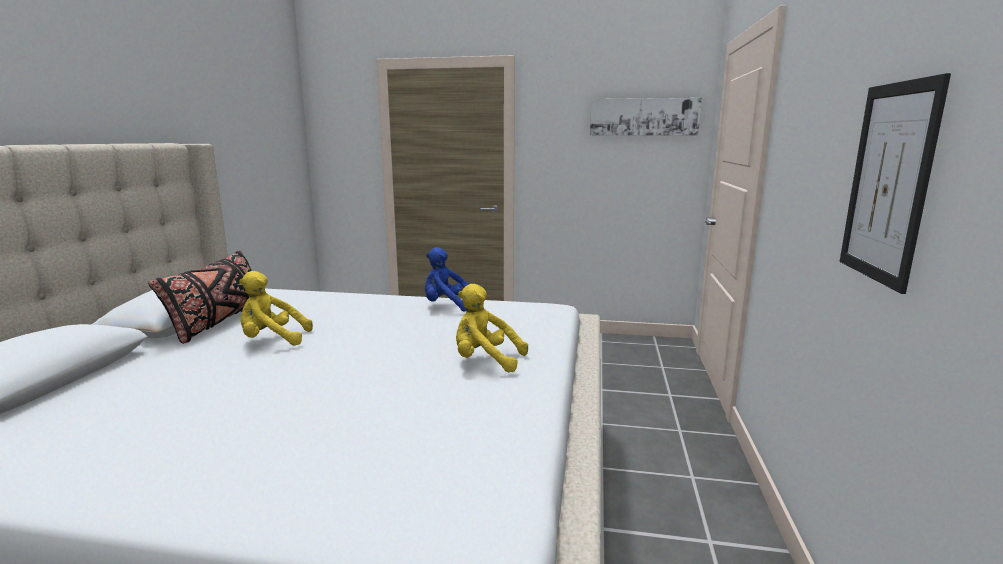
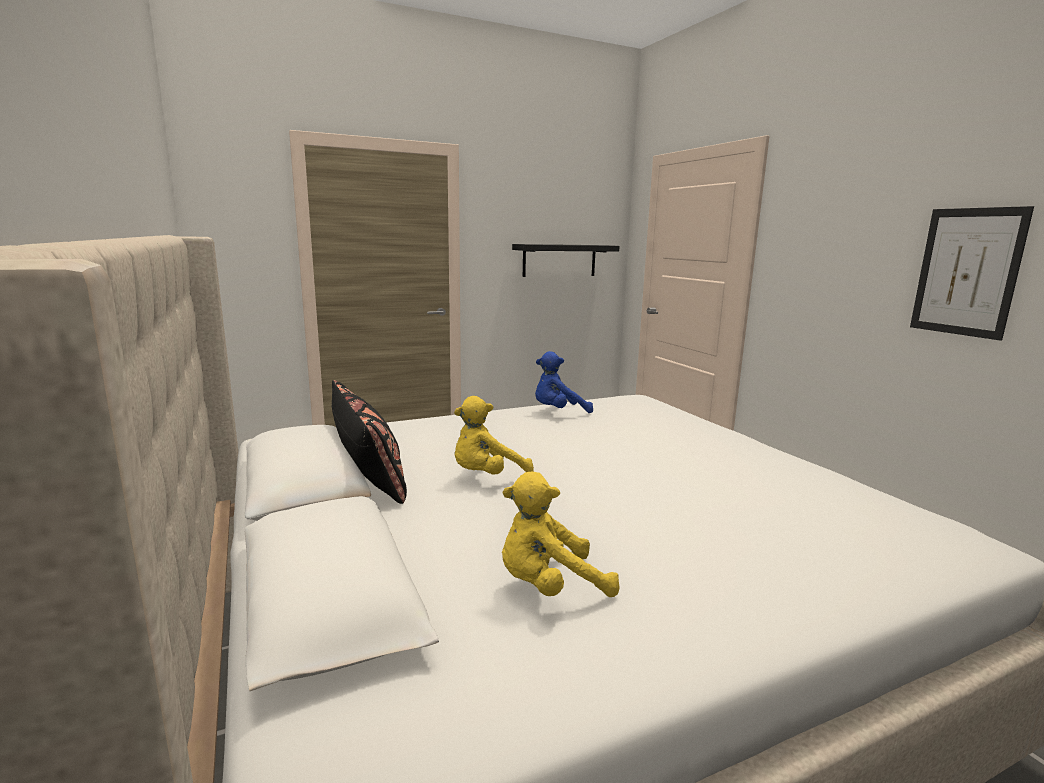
camera: 35 degrees left, 0 degrees up
(485, 361) = (705, 446): yellow plush toy -> yellow plush toy (549, 586)
(621, 163) = (559, 260): none -> black shelf
(644, 117) = (577, 216): picture -> none

